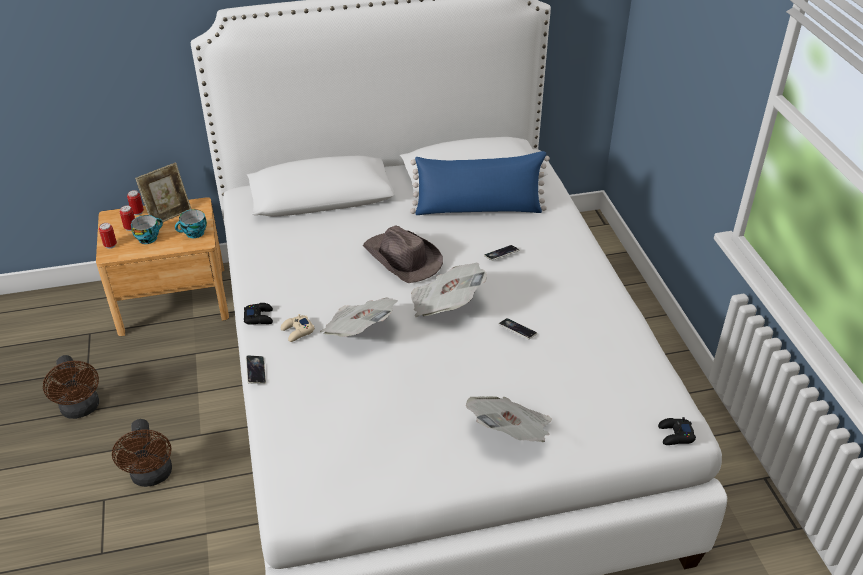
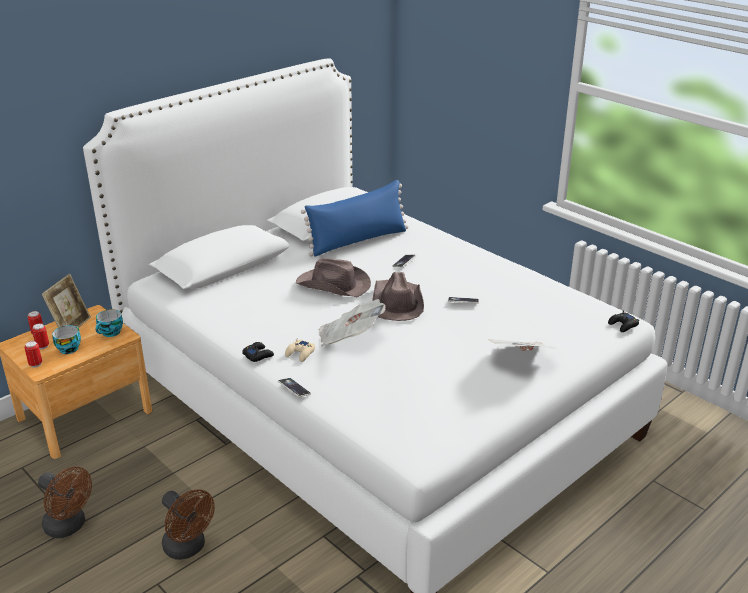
camera: 30 degrees left, 10 degrees down
(445, 305) = (397, 302): newspaper -> brown hat

